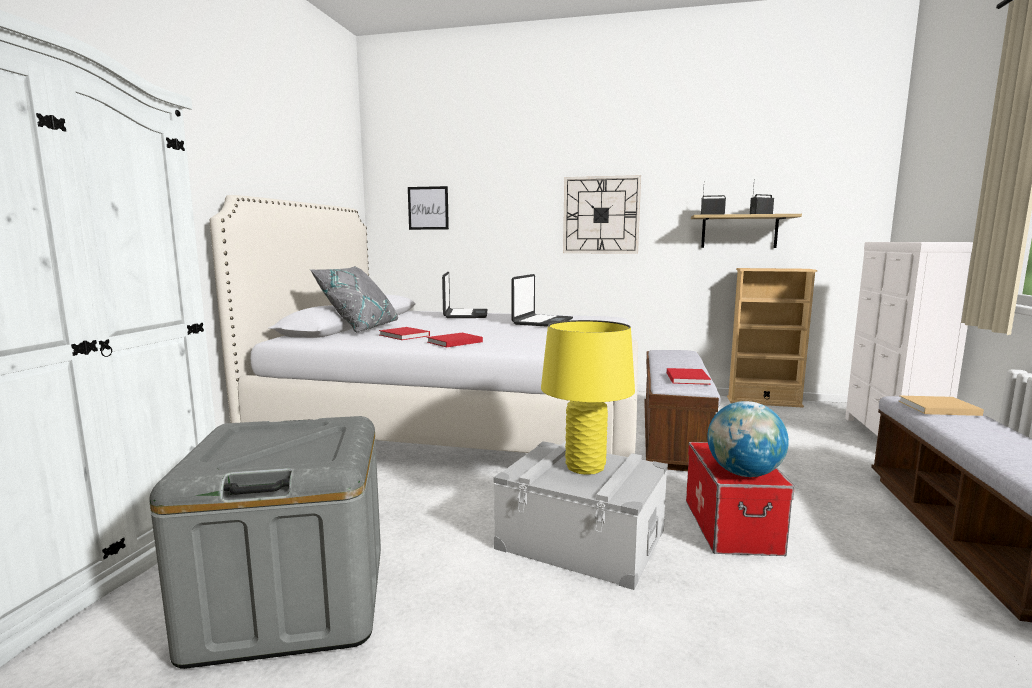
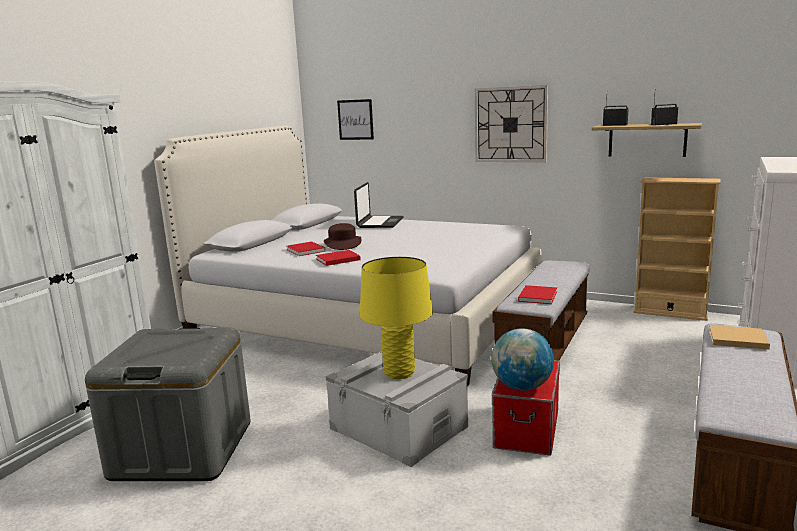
camera: 15 degrees right, 5 degrees up
(360, 329) = (277, 241): grey pillow -> none
(444, 330) = (342, 244): none -> brown hat
(542, 322) = (438, 233): laptop -> none

